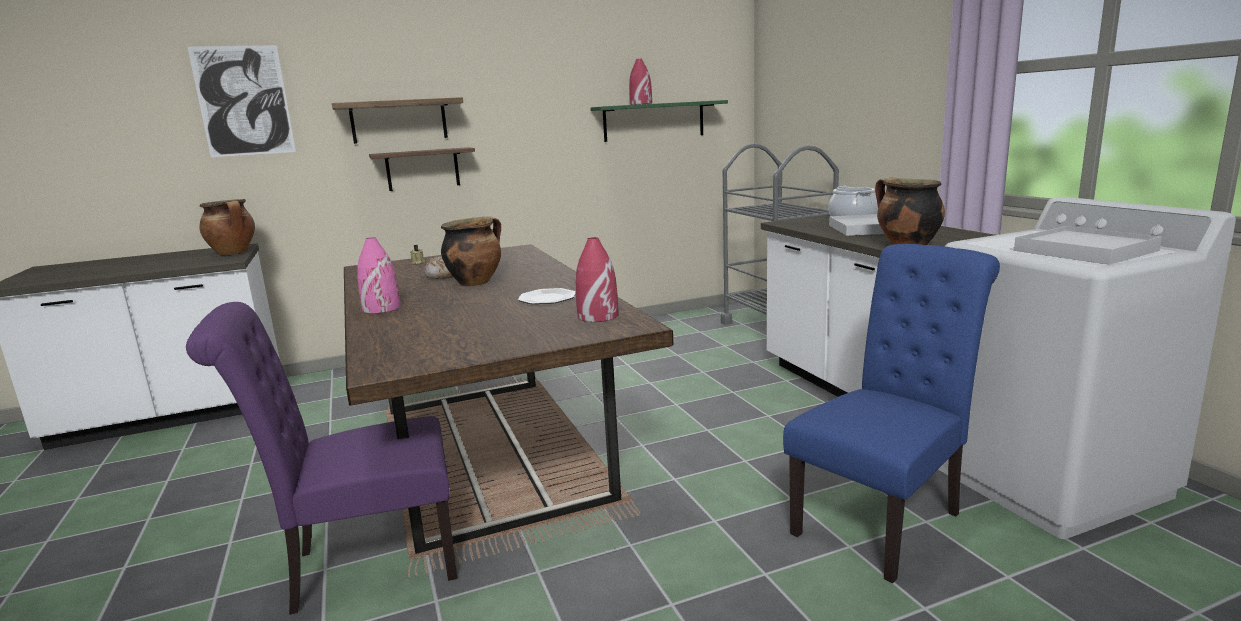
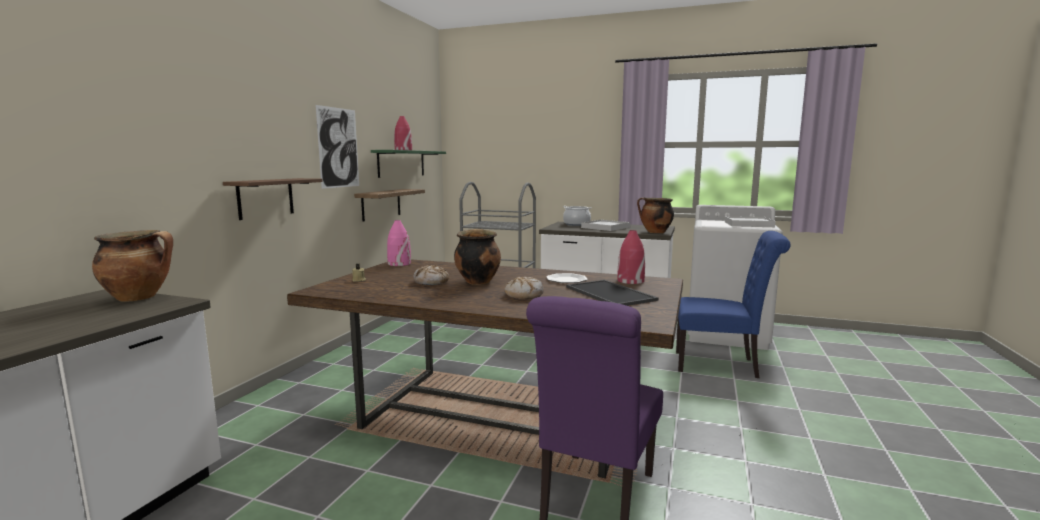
camera: 50 degrees left, 5 degrees down
(243, 101) = (94, 112): picture -> picture (338, 148)
(381, 308) = (486, 305): pink vase -> pink vase (399, 264)
(399, 121) = (247, 150): shelf -> shelf (381, 204)
(443, 306) = (524, 295): none -> bread
(509, 326) = (611, 293): none -> tray
(884, 519) = (721, 365): blue chair -> blue chair turned 105 degrees clockwise

